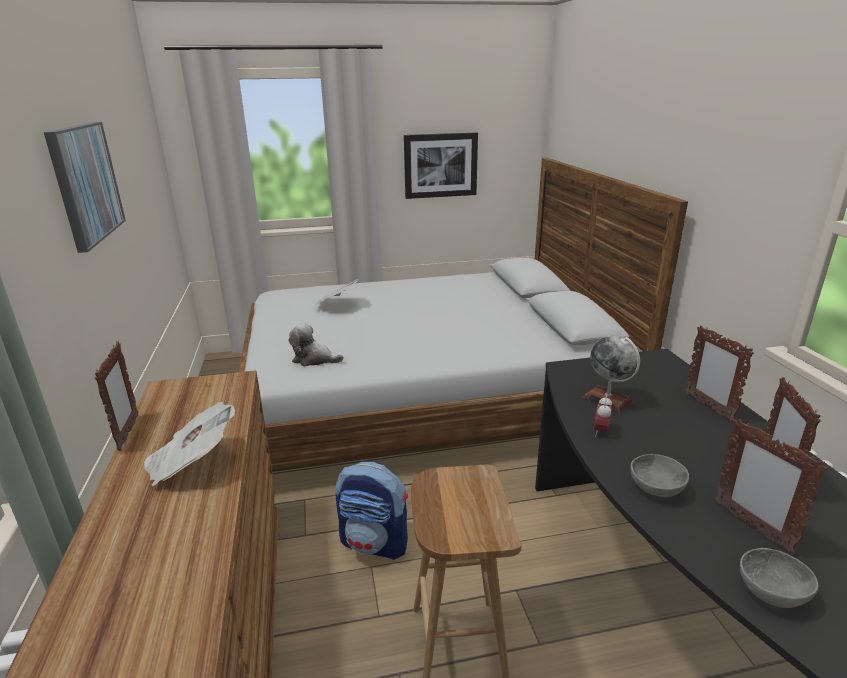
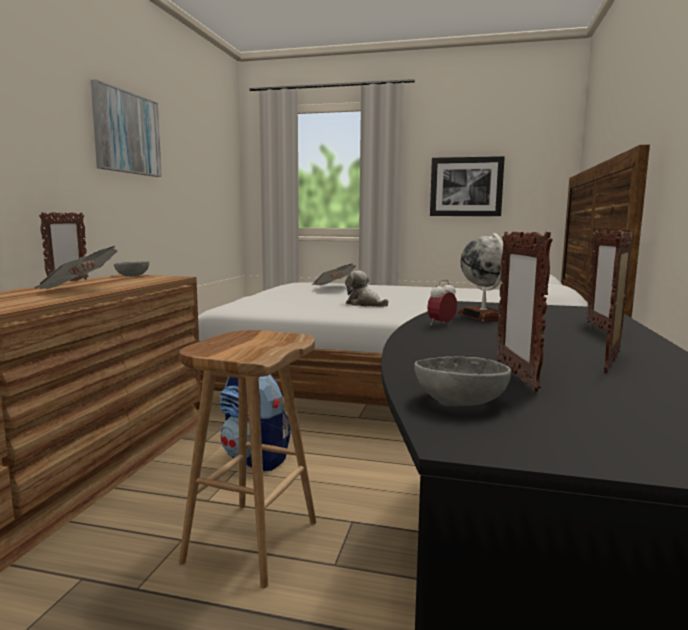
camera: 25 degrees right, 15 degrees down
(314, 359) = (273, 304): plush toy -> plush toy (364, 304)
(655, 488) = (440, 348): grey bowl -> grey bowl (131, 276)

